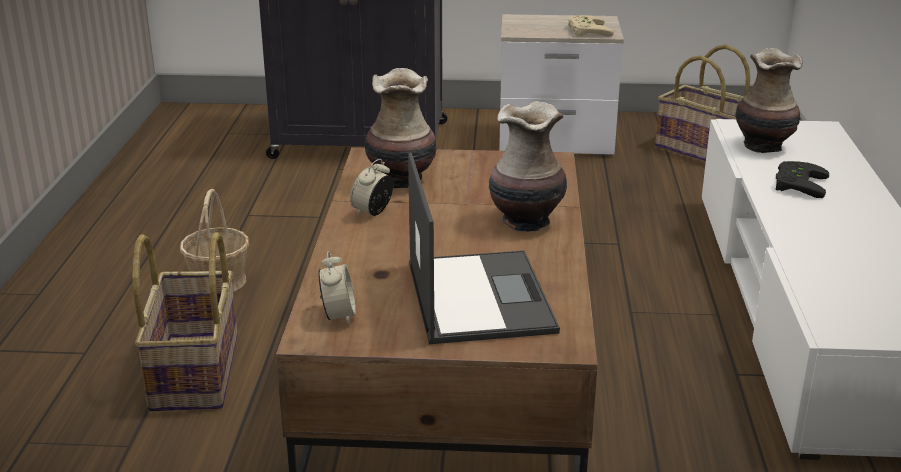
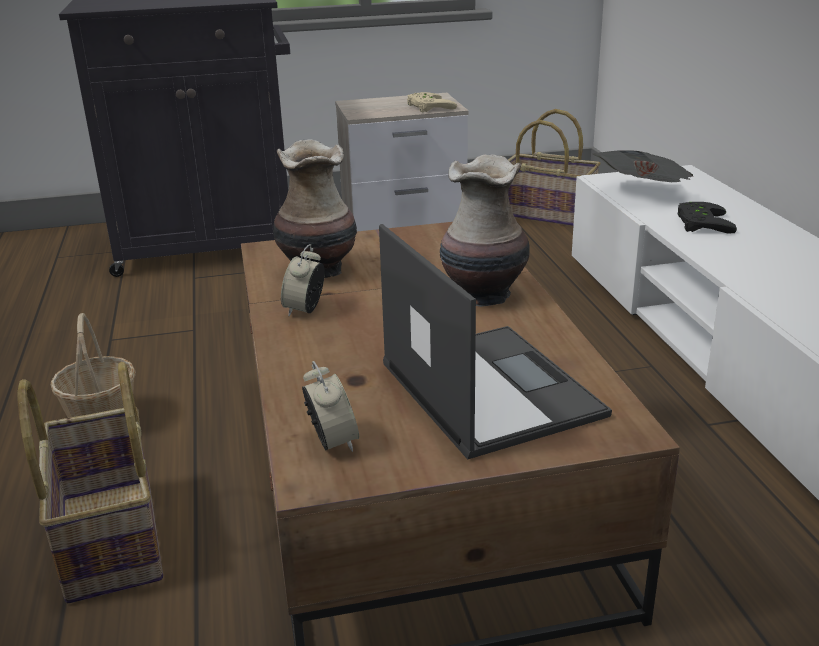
camera: 15 degrees left, 0 degrees up
(763, 146) = (643, 193): vase -> newspaper

